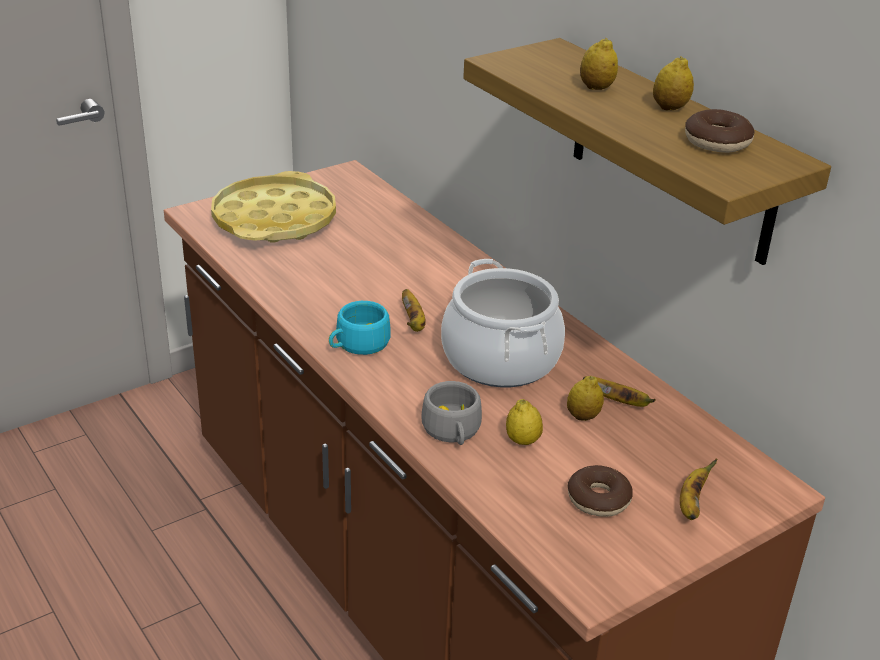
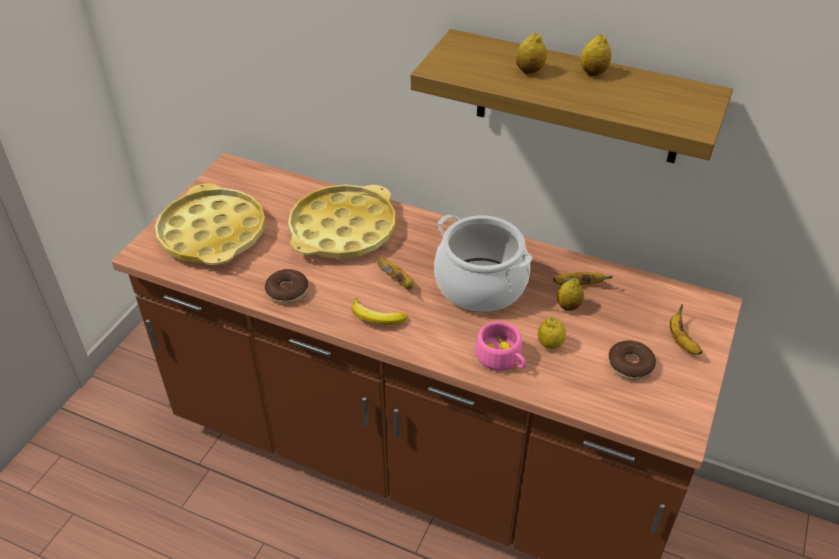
camera: 30 degrees left, 10 degrees up
(357, 345) = (376, 318): turquoise cup -> banana
(404, 260) = (342, 230): none -> yellow tray
(452, 432) = (502, 359): grey cup -> pink cup
(717, 142) = (653, 94): donut -> donut (287, 291)

